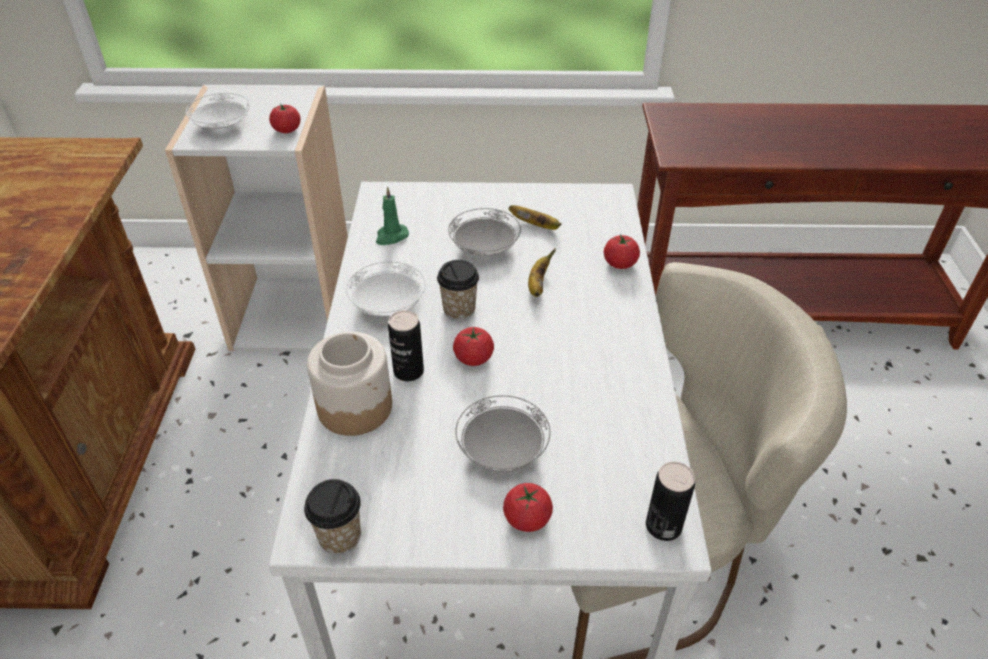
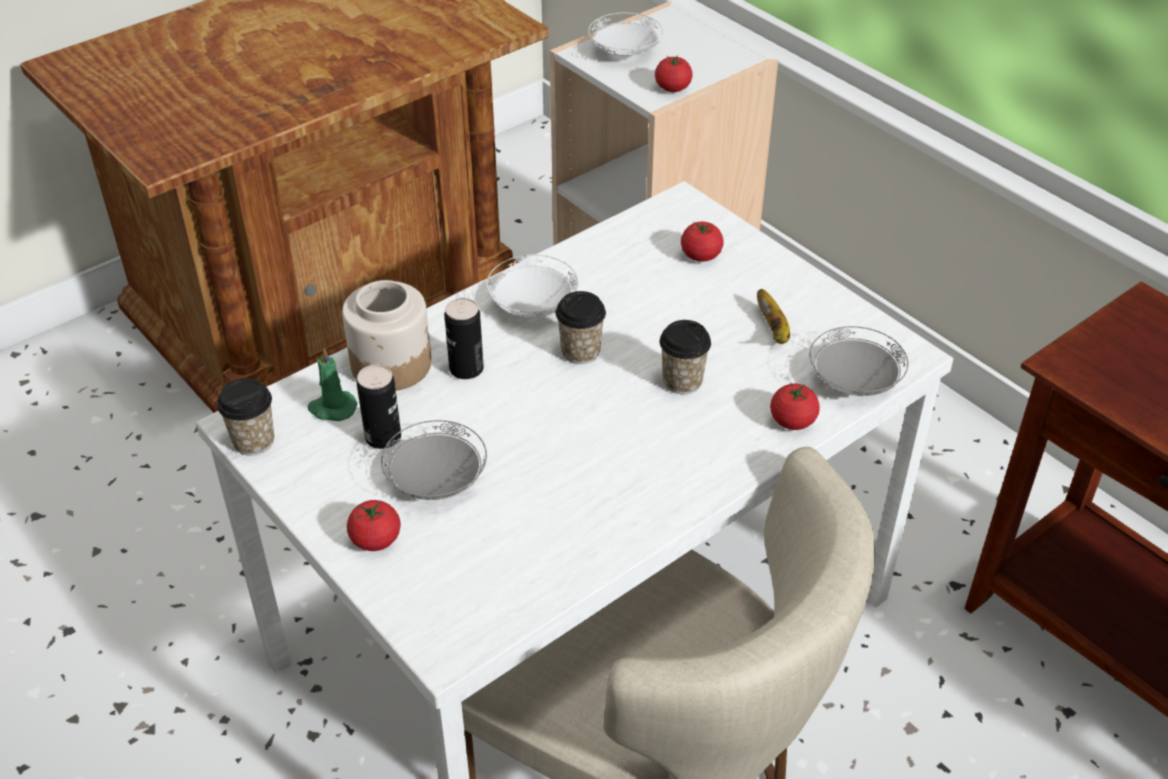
camera: 50 degrees right, 0 degrees up
(391, 236) = (628, 249): green candle -> green candle (332, 408)
(473, 358) = (528, 398): tomato -> tomato (701, 255)
(484, 248) = (690, 316): grey plate -> grey plate (853, 382)
(538, 284) = (682, 381): banana -> cup
(663, 526) = (455, 636): can -> can (383, 437)

